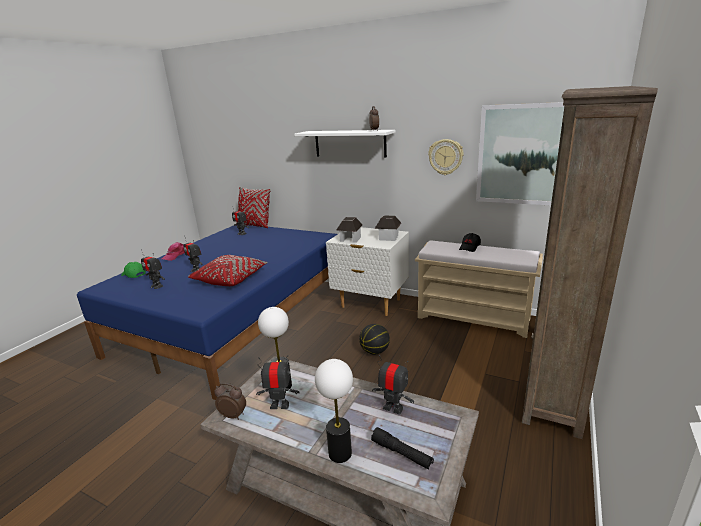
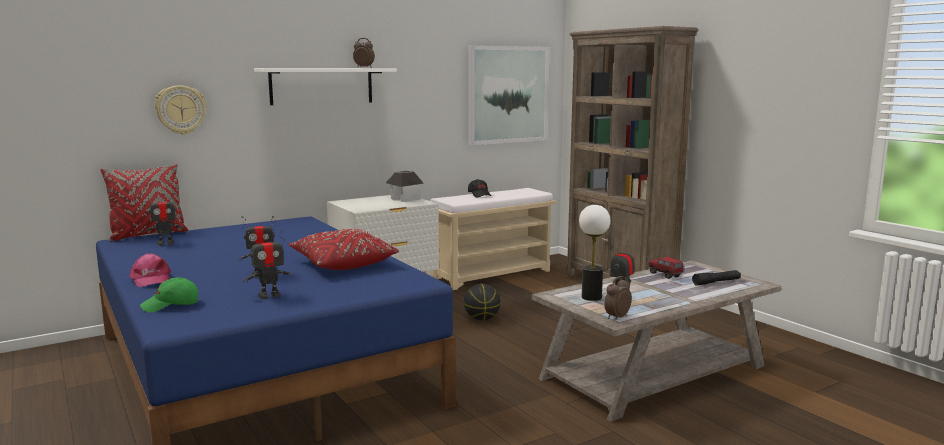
camera: 60 degrees left, 10 degrees down
(339, 453) = (701, 295): table lamp -> none
(350, 239) = (373, 207): toy house -> none
(393, 408) = (665, 275): toy robot -> toy truck
(445, 157) = (437, 99): wall clock -> wall clock (180, 110)

